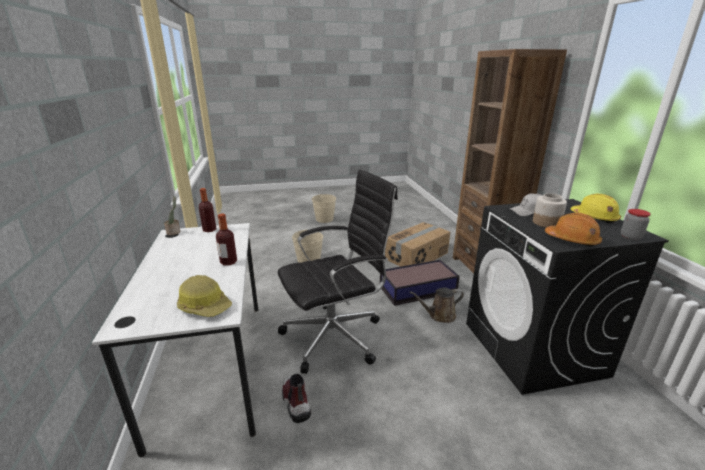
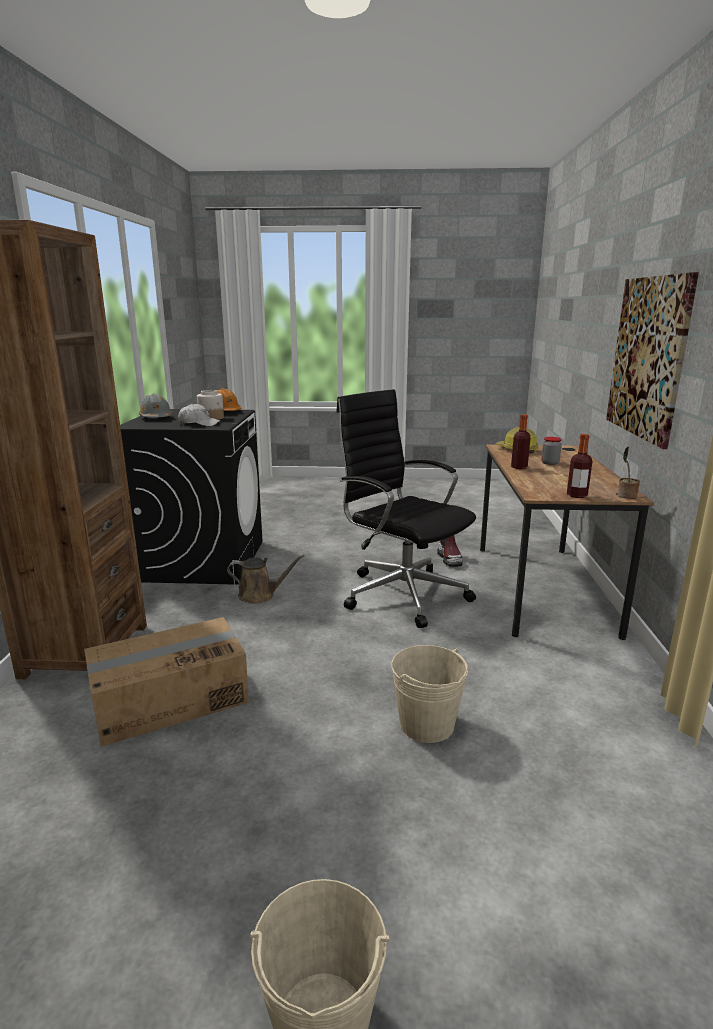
camera: 165 degrees left, 5 degrees down
(106, 155) = (648, 357): none -> picture
(212, 365) = (541, 587): white desk -> brown desk
(336, 336) = (402, 593): black office chair -> black office chair turned 60 degrees clockwise
(416, 289) = (252, 630): storage box -> none
(594, 217) = (156, 418): yellow hard hat -> grey hard hat
(630, 237) = (177, 410): jar -> jar (550, 463)

